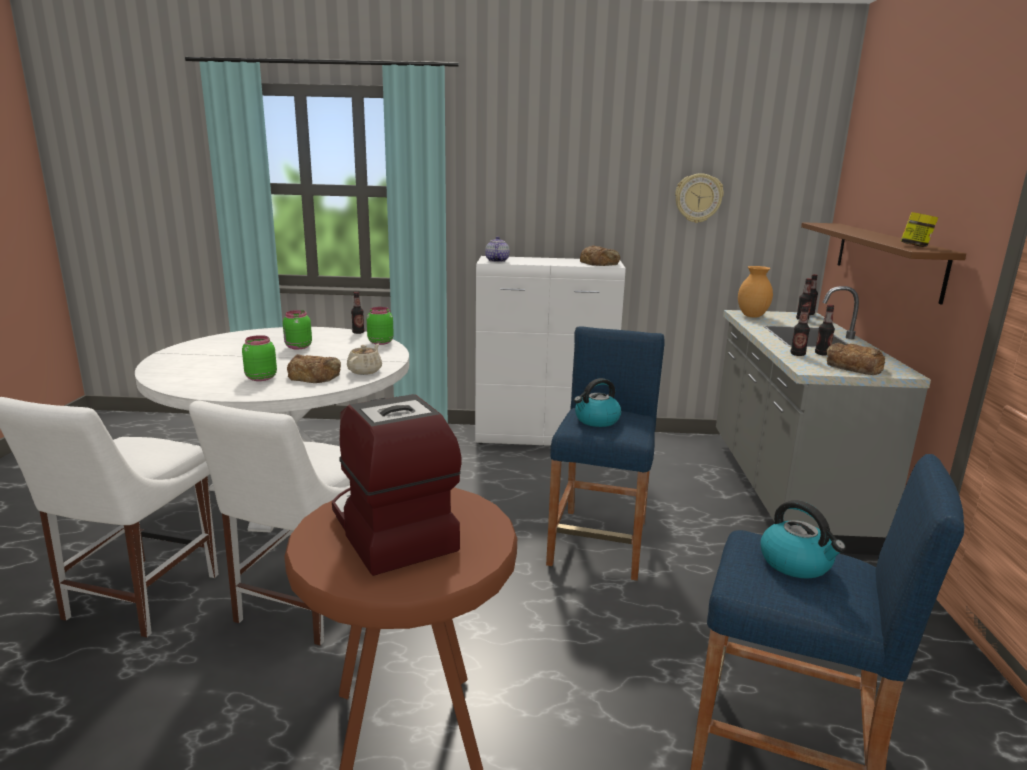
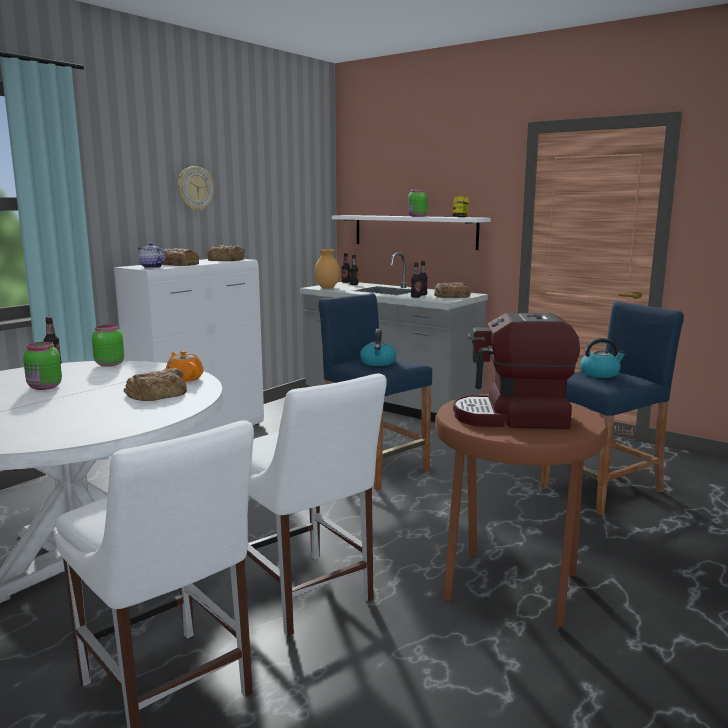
camera: 55 degrees left, 5 degrees down
(260, 378) = (118, 409): green jar -> green jar (417, 216)
(365, 371) = (184, 379): beige teapot -> orange teapot
(535, 261) = (179, 264): none -> bread
(698, 198) = (266, 201): wall clock -> wall clock (195, 188)
(887, 259) = (414, 231): brown shelf -> white shelf

